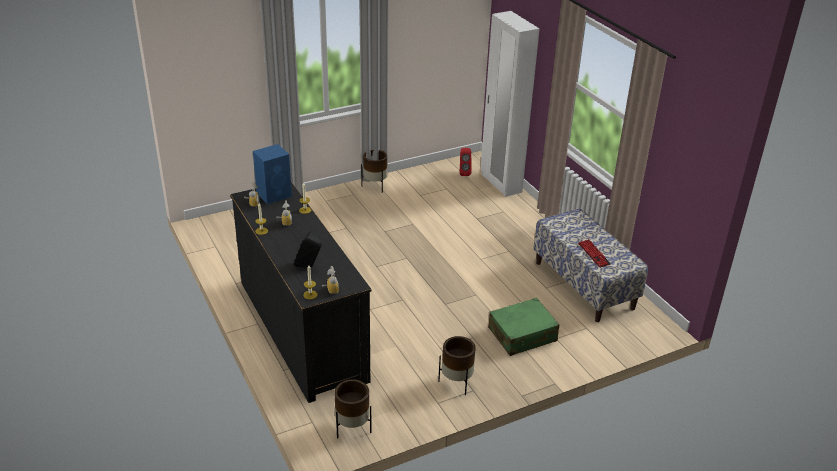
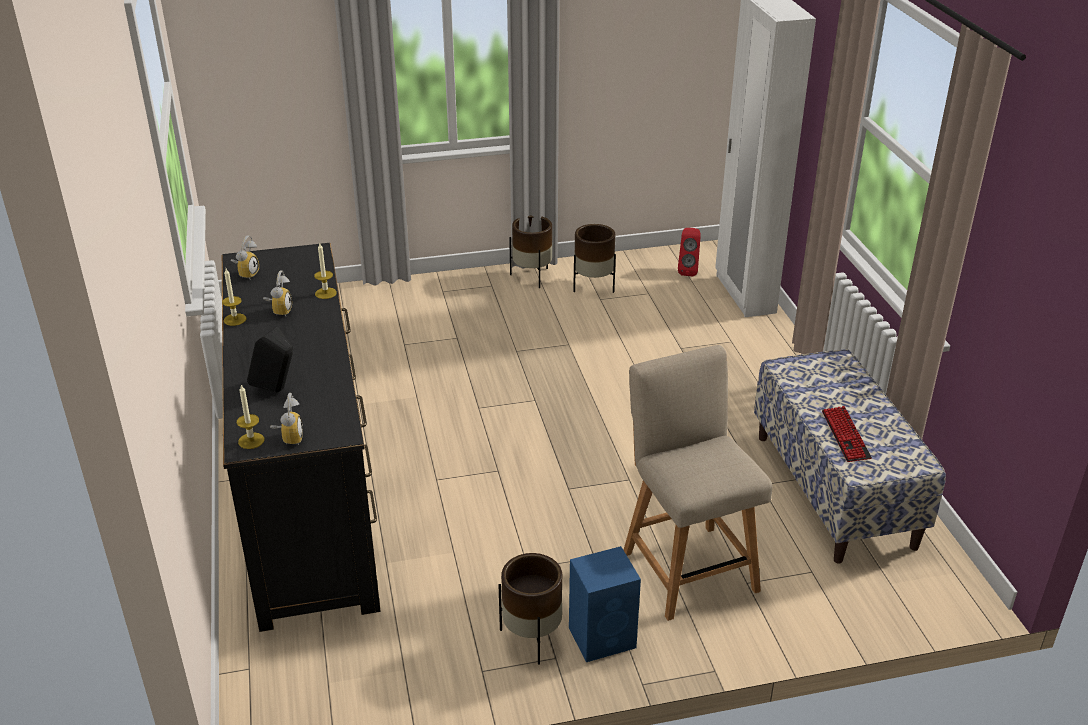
camera: 15 degrees right, 0 degrees up
(275, 194) = (291, 262): blue speaker -> blue speaker (603, 637)
(352, 428) = (312, 692): brown planter -> brown planter (593, 286)
(522, 335) = (687, 566): green suitcase -> beige chair

